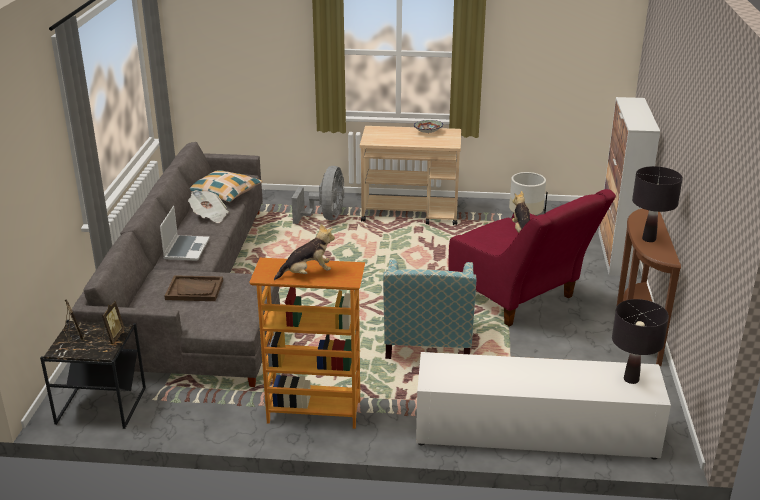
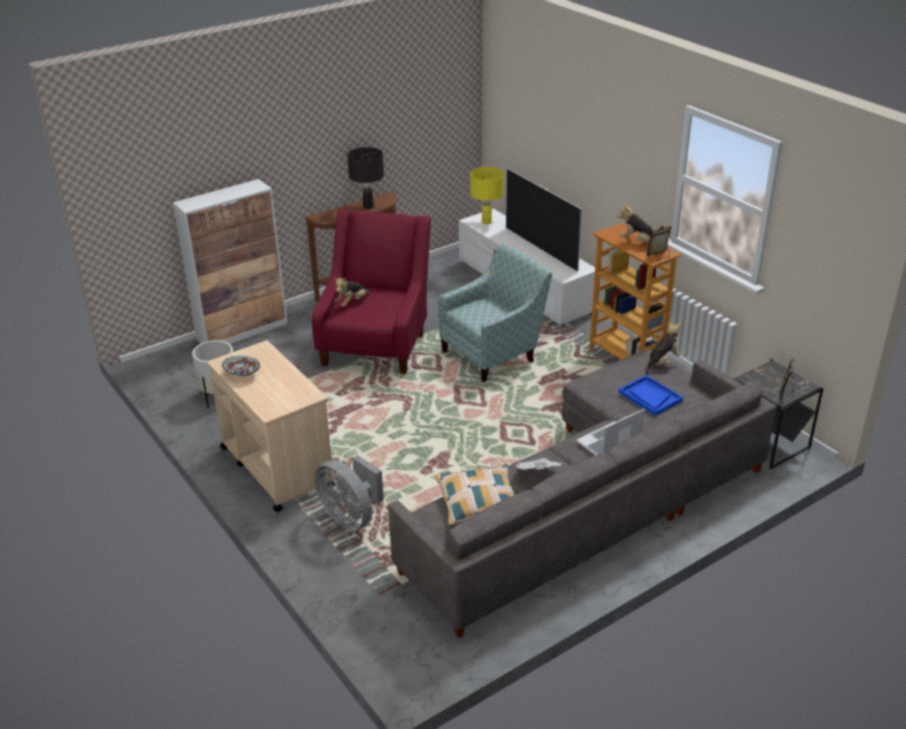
camera: 130 degrees left, 5 degrees up
(112, 337) = (758, 375): picture frame -> picture frame (659, 256)
(194, 290) = (650, 397): brown tray -> blue tray
(218, 321) = (662, 363): none -> plush toy
(325, 217) = (351, 517): grey fan -> grey fan turned 105 degrees counterclockwise
(514, 380) = (541, 249): none -> television
(631, 379) = (486, 222): black table lamp -> yellow table lamp

